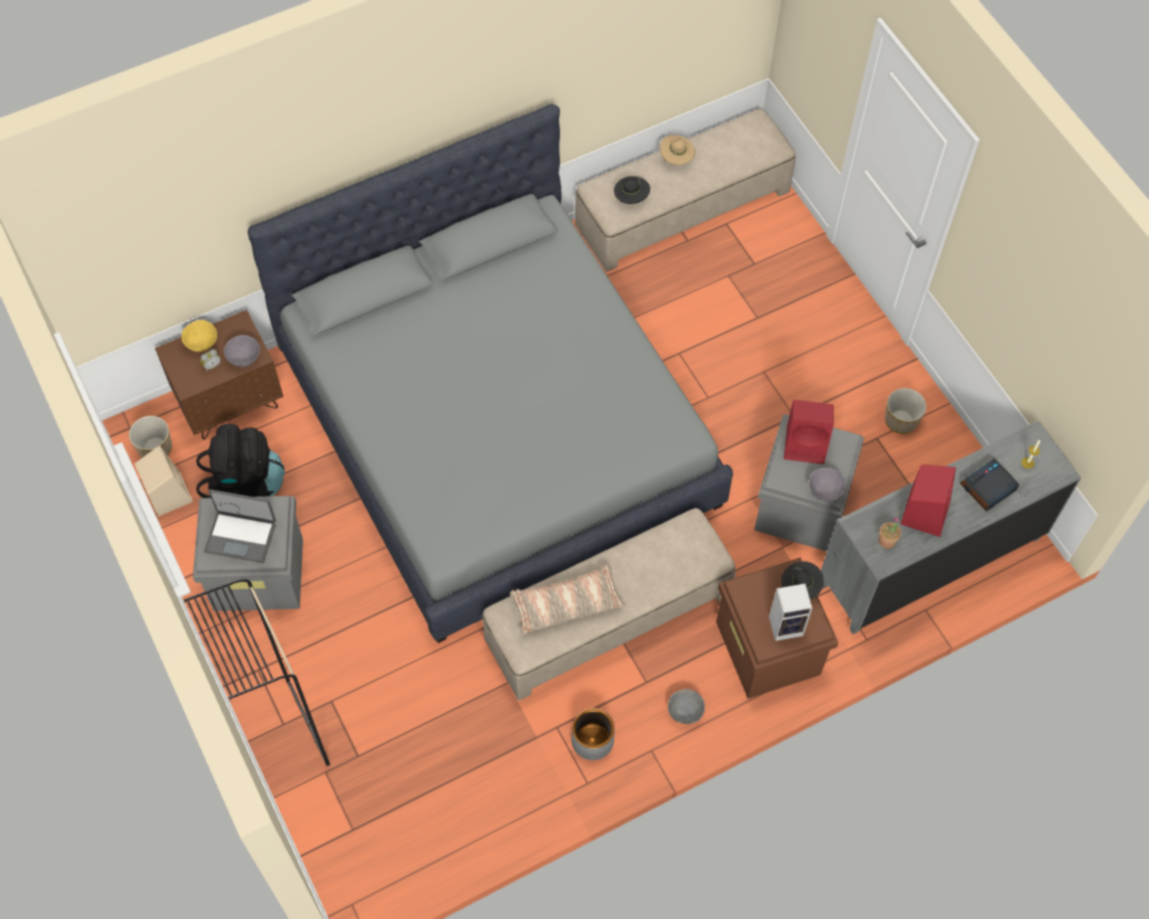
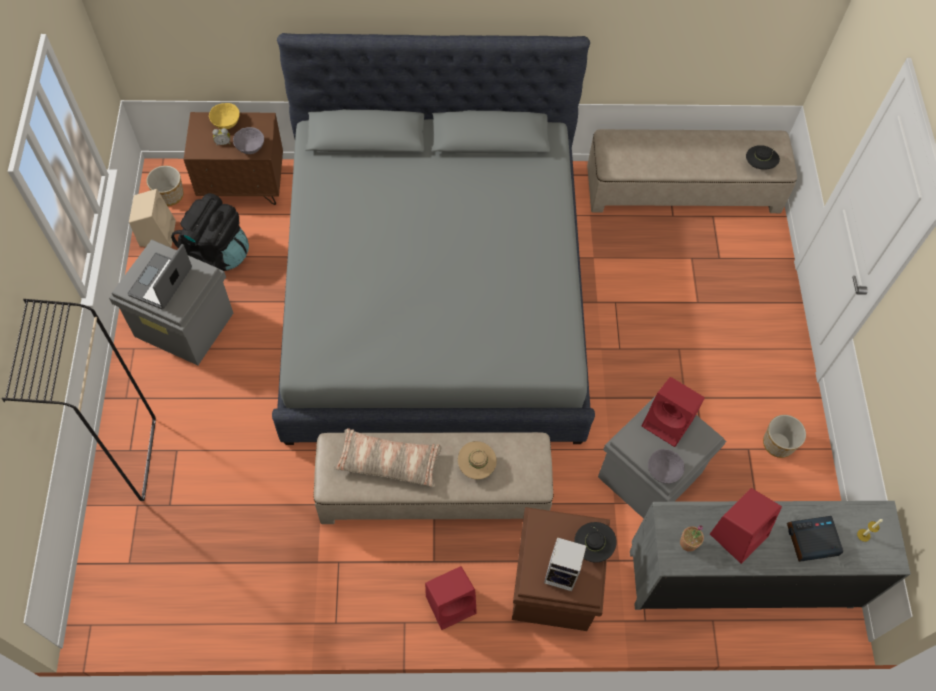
camera: 25 degrees right, 0 degrees up
(241, 536) = (161, 282): laptop -> laptop turned 75 degrees clockwise
(592, 741) = (360, 588): grey planter -> none
(631, 198) = (635, 157): black hat -> black hat (759, 165)
(676, 158) = (690, 141): beige hat -> beige hat (476, 466)
(685, 711) = (452, 603): grey bowl -> red speaker

